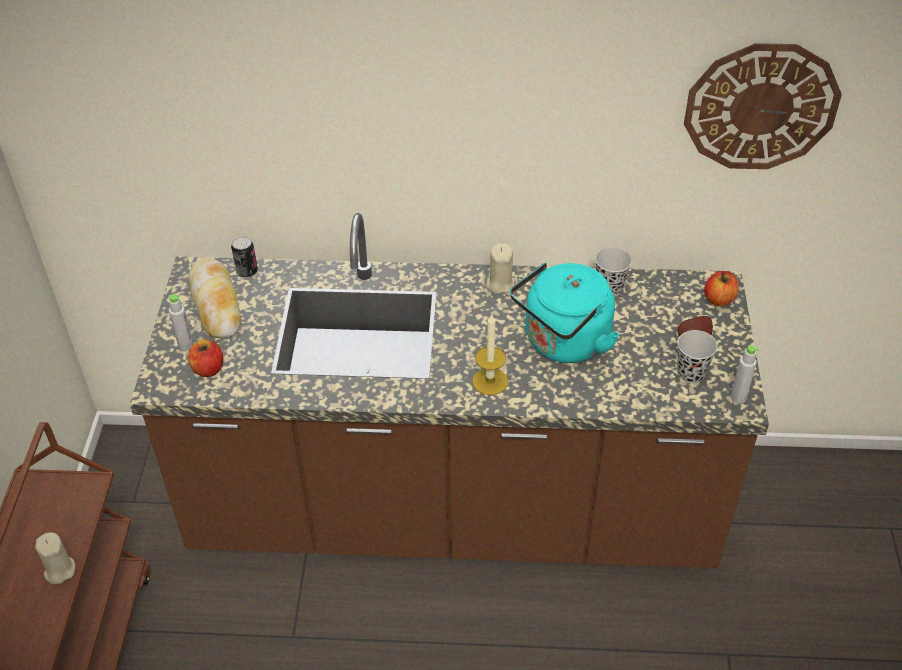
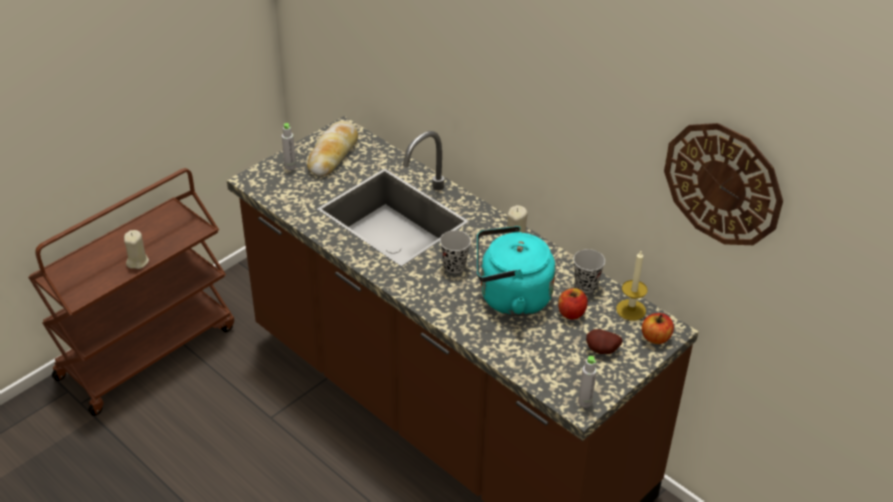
camera: 40 degrees right, 5 degrees down
(208, 369) = (287, 186): apple -> apple (571, 313)
(247, 271) = (372, 146): can -> none
(490, 381) = (435, 290): candle -> candle (631, 310)
(691, 373) = (572, 368): black cup -> black cup (454, 266)

